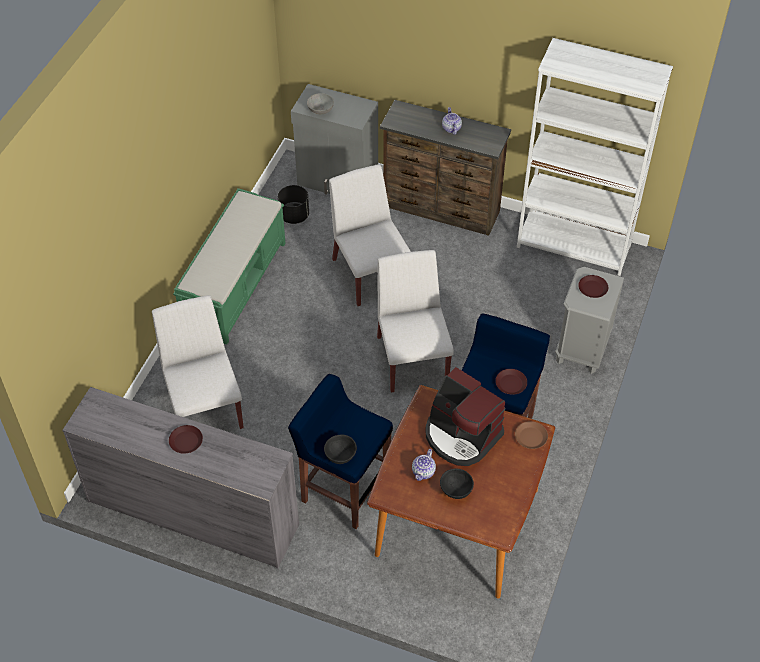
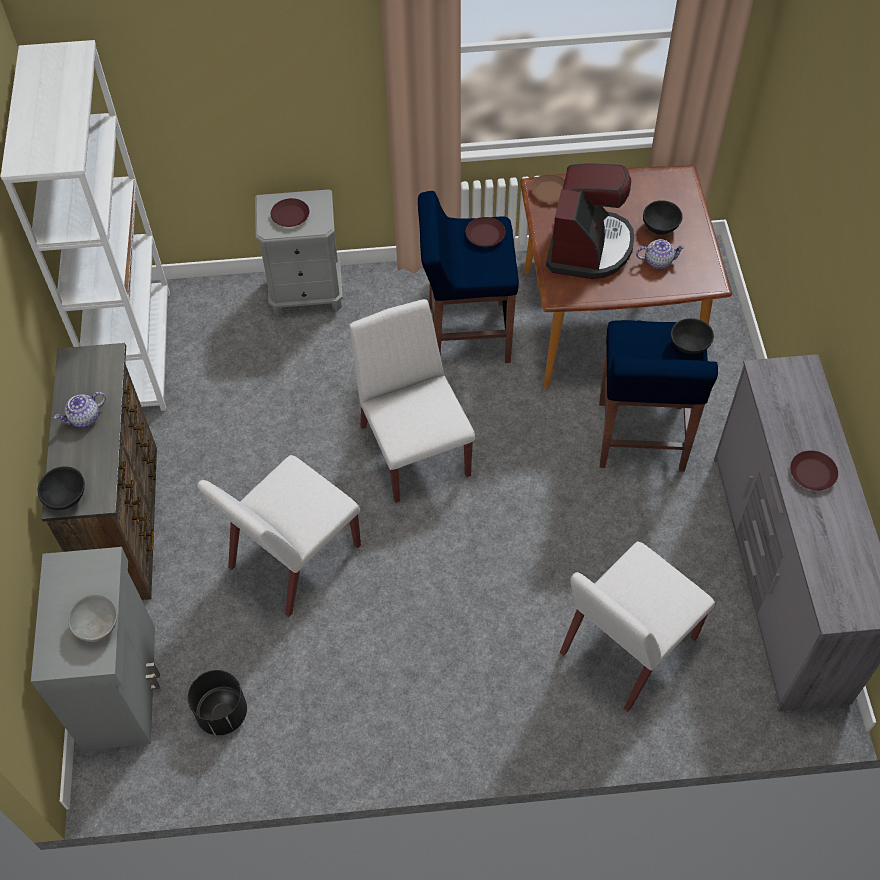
camera: 115 degrees left, 5 degrees up
(235, 285) = (400, 723): green bench -> none
(401, 111) = (67, 497): none -> black bowl
(412, 359) = (414, 449): white chair -> white chair turned 105 degrees clockwise

